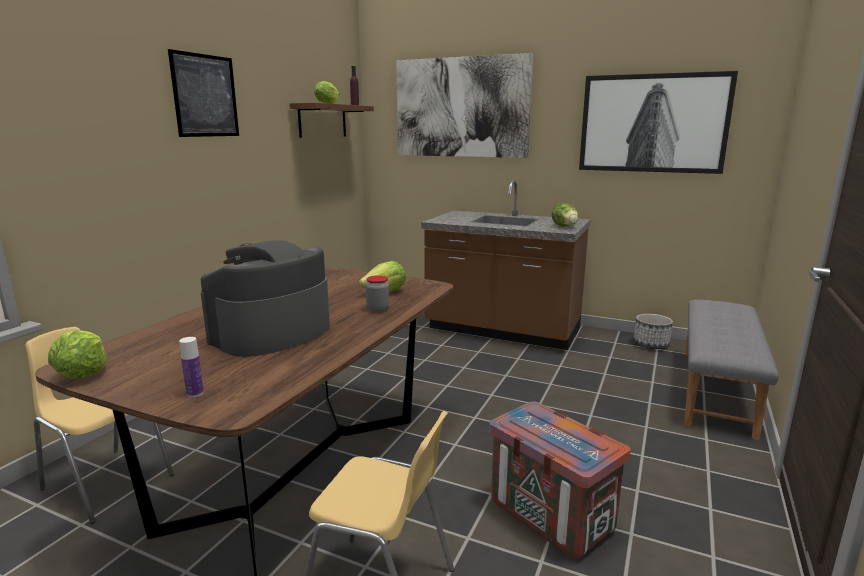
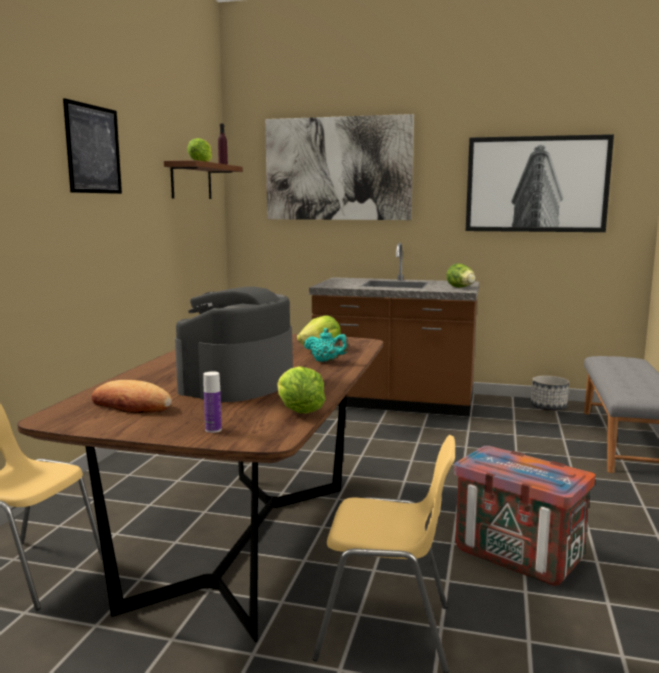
camera: 10 degrees left, 5 degrees down
(83, 374) = (75, 423): lettuce -> lettuce (299, 411)
(152, 355) = (131, 406): none -> bread
(378, 309) = (326, 361): jar -> turquoise teapot

